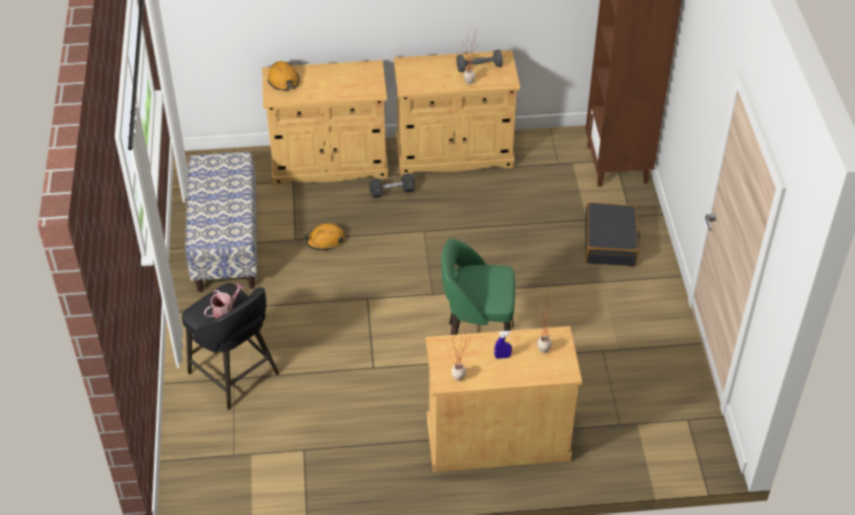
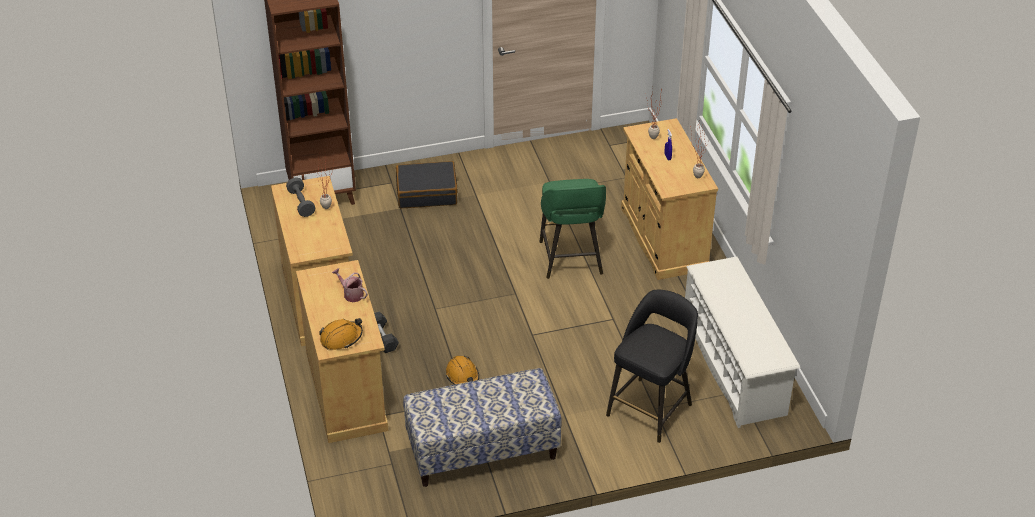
camera: 100 degrees left, 5 degrees down
(225, 310) = (654, 343): watering can -> watering can (351, 294)
(270, 460) = (734, 367): none -> white shoe rack

